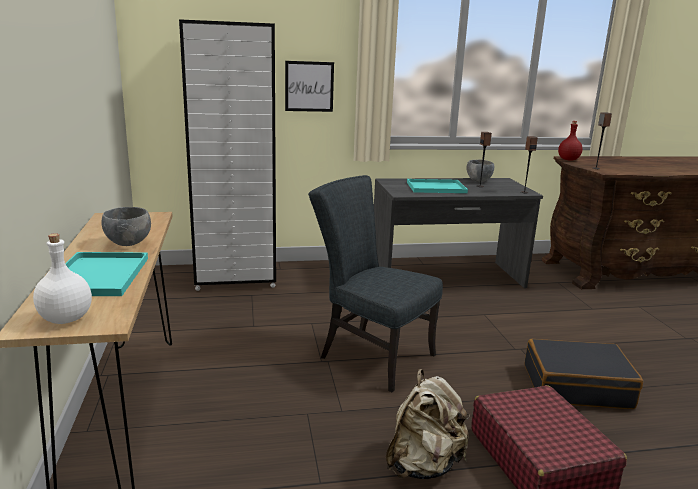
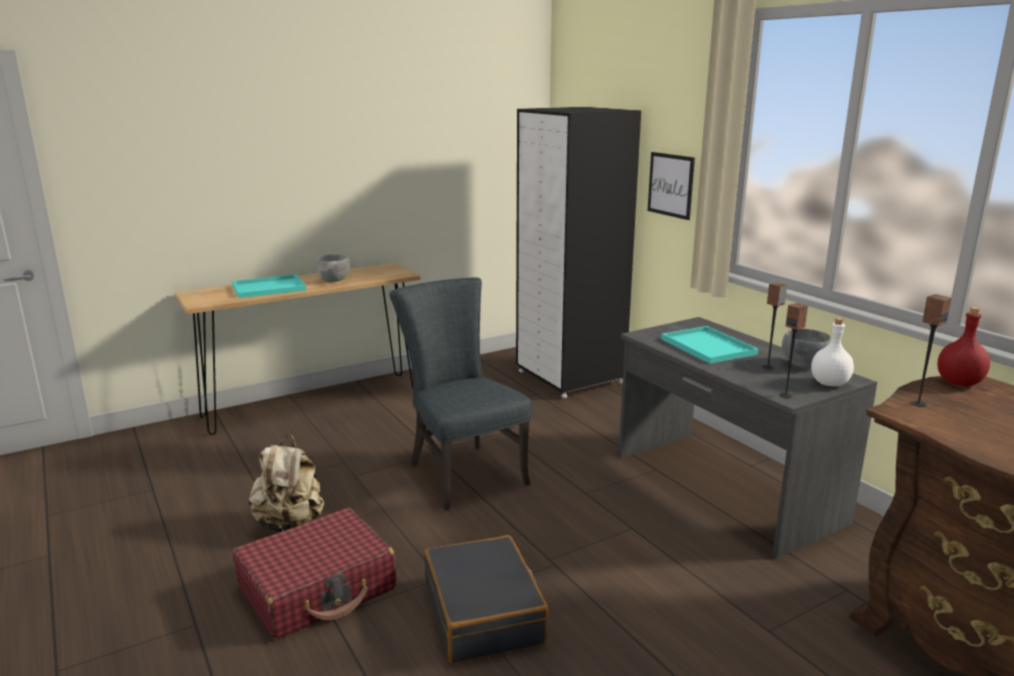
camera: 70 degrees right, 0 degrees up
(65, 319) = (201, 296): white bottle -> white bottle (828, 383)
(370, 355) = (462, 471): grey chair -> grey chair turned 45 degrees counterclockwise

